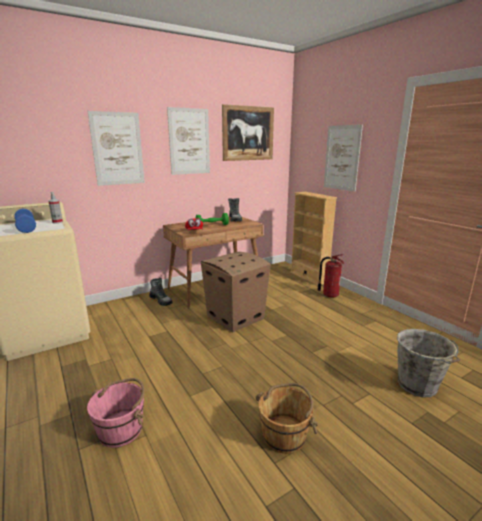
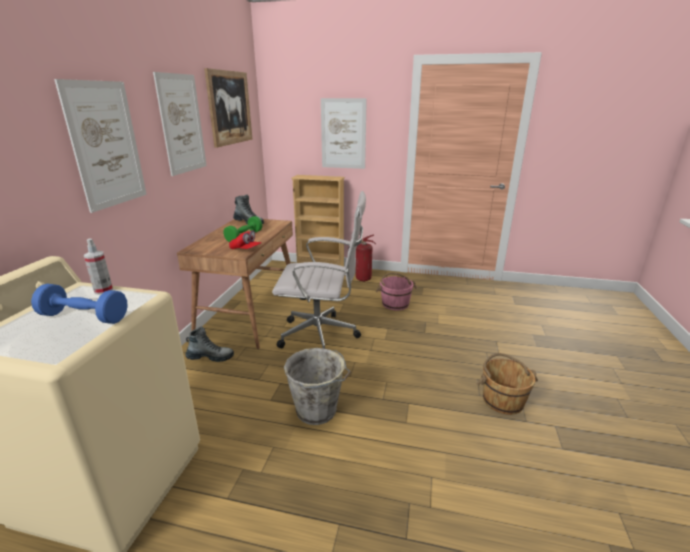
camera: 45 degrees left, 5 degrees up
(121, 429) = (407, 491): pink bucket -> pink bucket (395, 303)
(234, 318) = (322, 335): cardboard box -> white office chair
(418, 386) = (507, 321): grey bucket -> grey bucket (318, 411)

